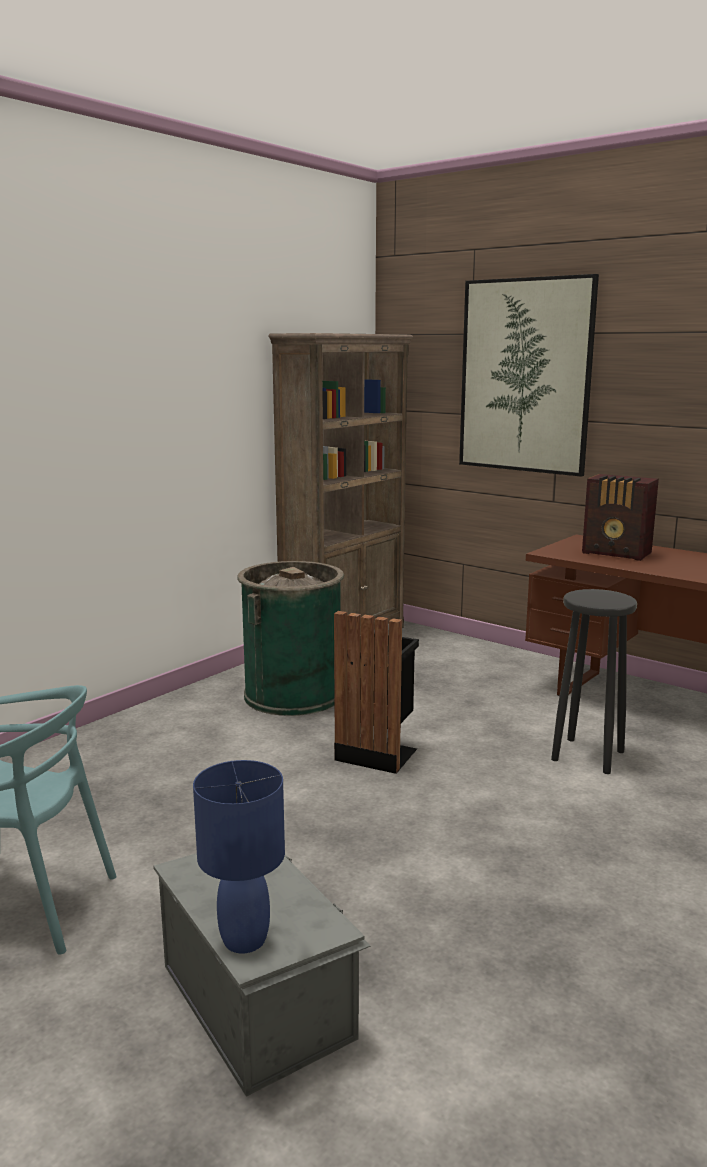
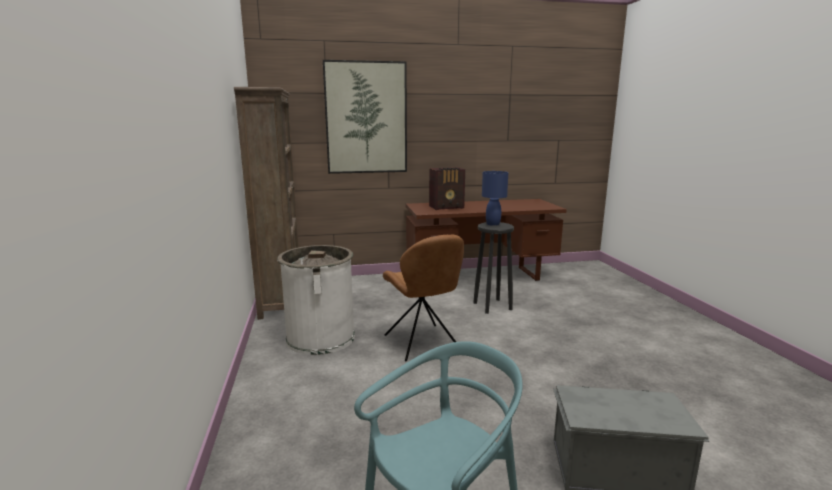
camera: 50 degrees left, 0 degrees up
(245, 940) = (668, 422): blue table lamp -> blue table lamp (493, 224)
(293, 695) = (320, 338): green trash can -> white trash can
(377, 752) = (422, 344): black trash can -> brown chair

